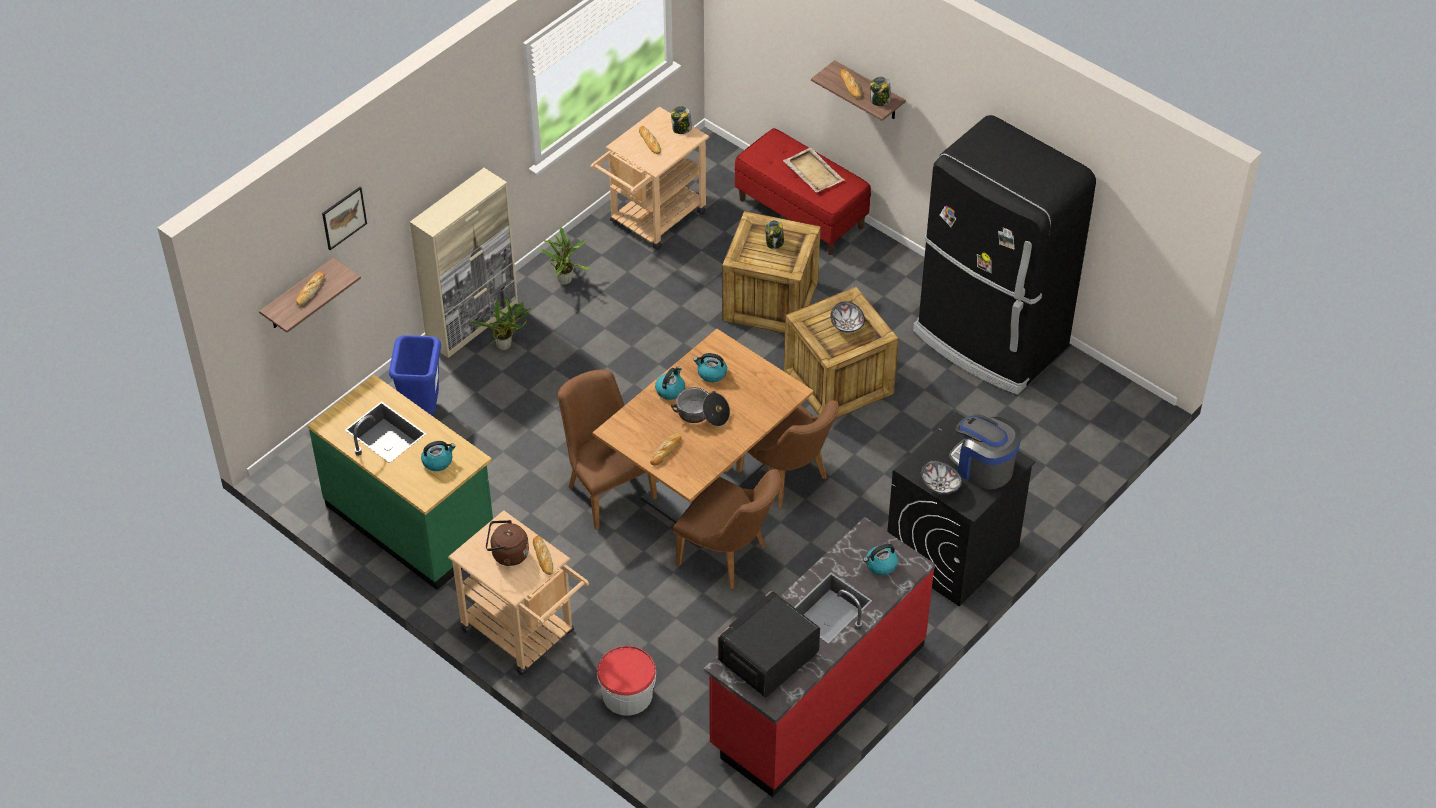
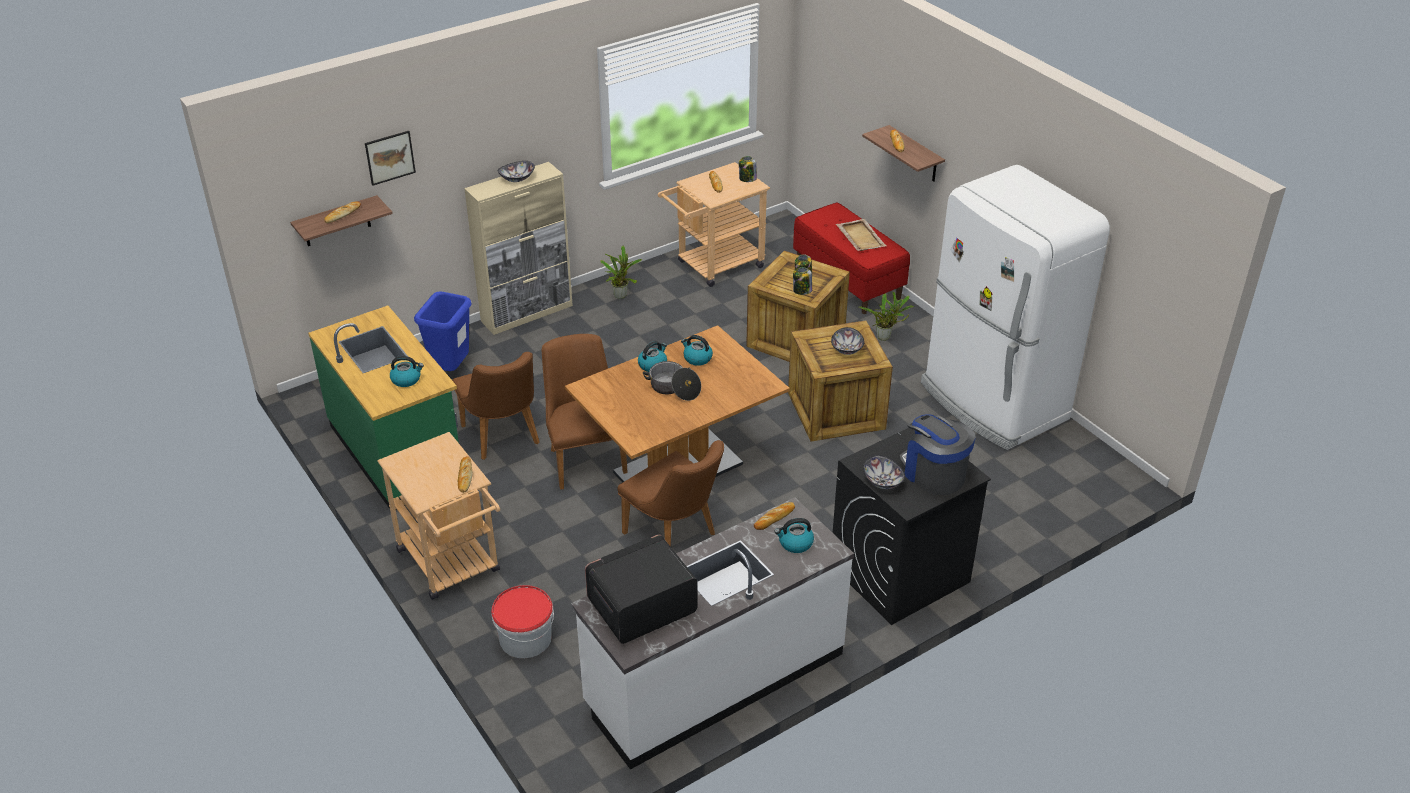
camera: 15 degrees right, 10 degrees down
(461, 198) = (517, 179): none -> bowl
(506, 345) = (547, 334): potted plant -> potted plant (885, 337)
(507, 554) = (433, 468): brown kettle -> none
(666, 451) = (626, 412): bread -> bread (774, 518)
(788, 479) = (759, 481): brown chair -> brown chair (504, 438)
(817, 695) = (714, 679): red counter -> white counter
(880, 101) = (920, 157): jar -> jar (802, 291)
(990, 341) = (992, 403): black fridge -> white fridge

